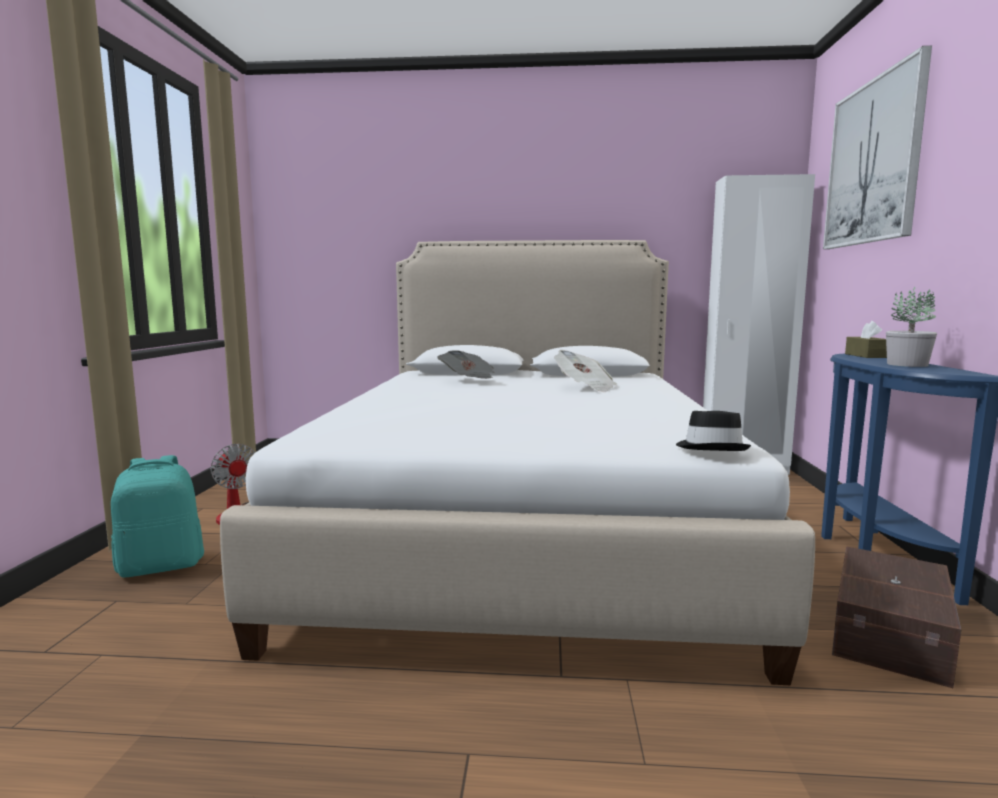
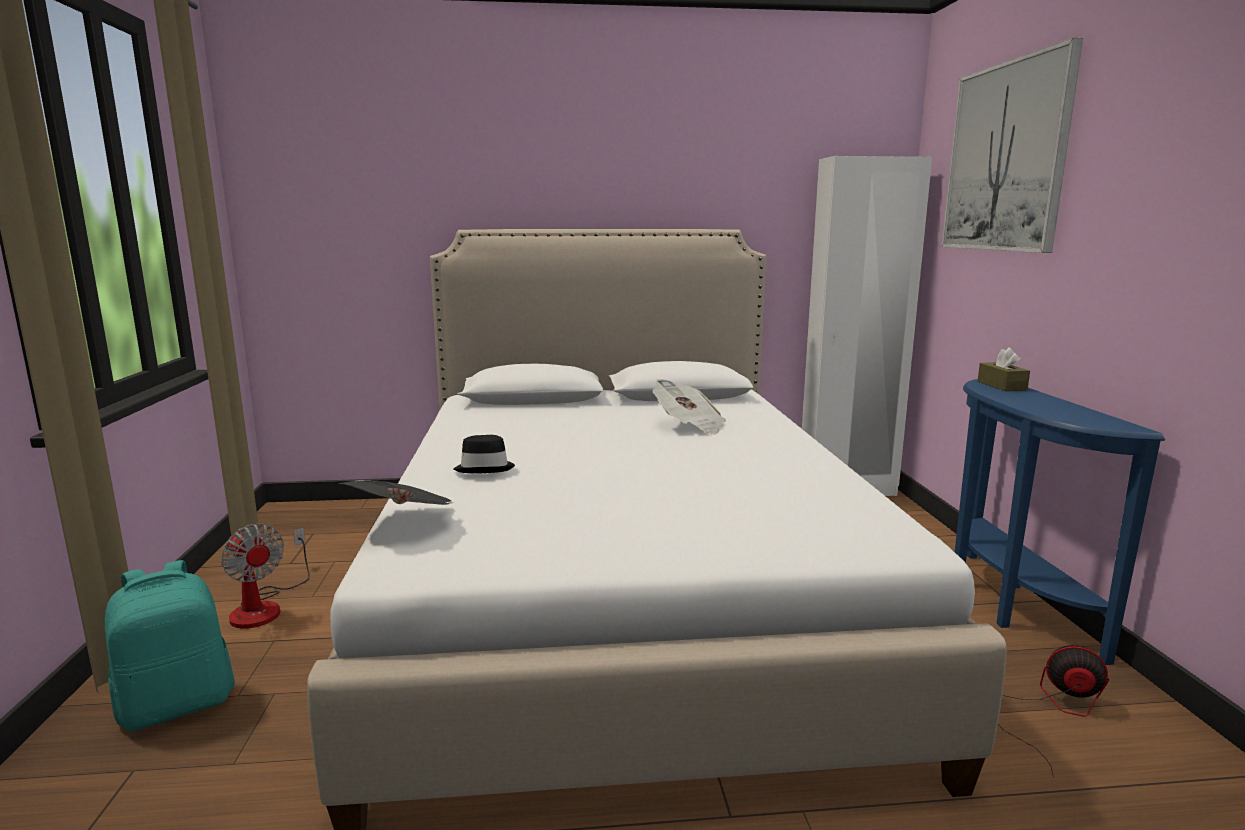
camera: 10 degrees left, 5 degrees up
(469, 381) = (544, 419): newspaper -> newspaper (405, 522)
(711, 448) = (886, 543): black hat -> black hat (485, 468)
(892, 633) = (1052, 711): brown storage box -> fan
(908, 365) = (1055, 407): potted plant -> none

